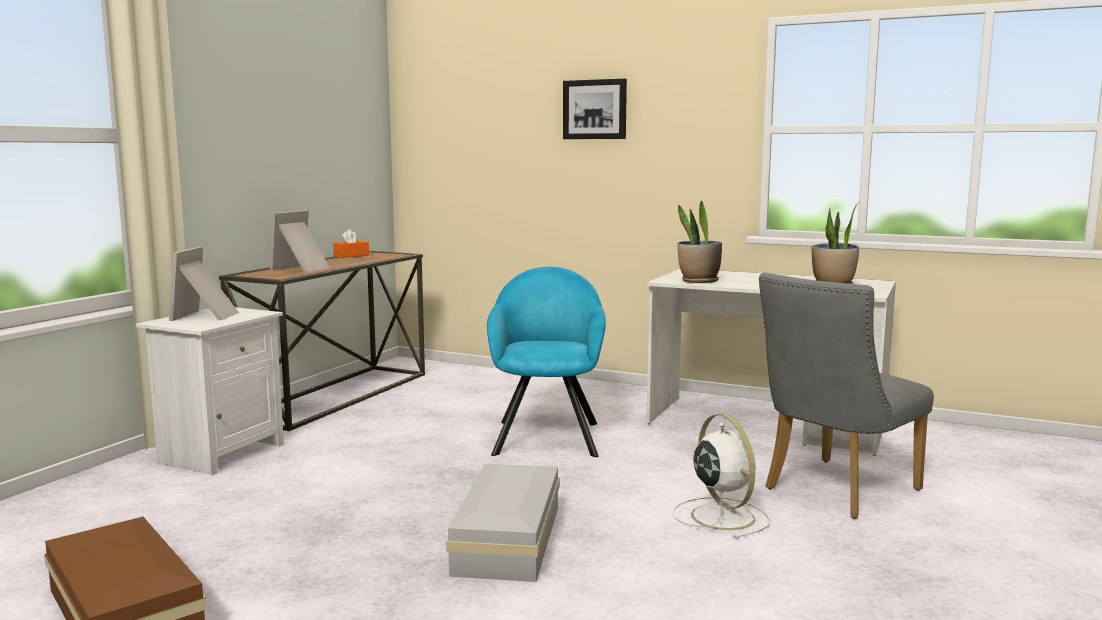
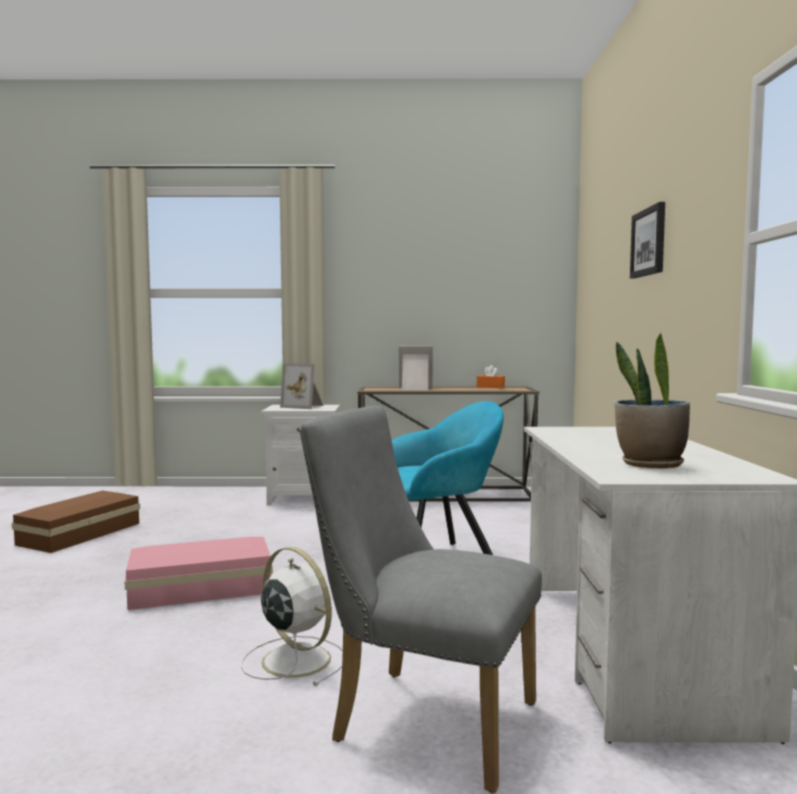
camera: 65 degrees right, 5 degrees down
(207, 316) = (304, 406): picture frame -> picture frame turned 135 degrees counterclockwise
(511, 538) = (203, 589): white storage box -> pink storage box
(698, 281) = (562, 434): potted plant -> none
(721, 516) = (294, 659): white fan -> white fan turned 90 degrees counterclockwise

